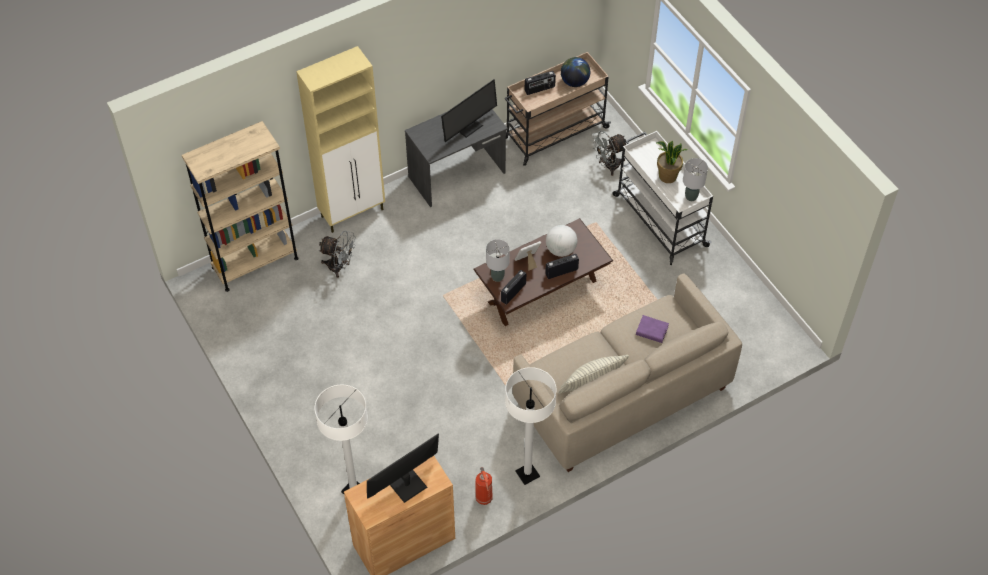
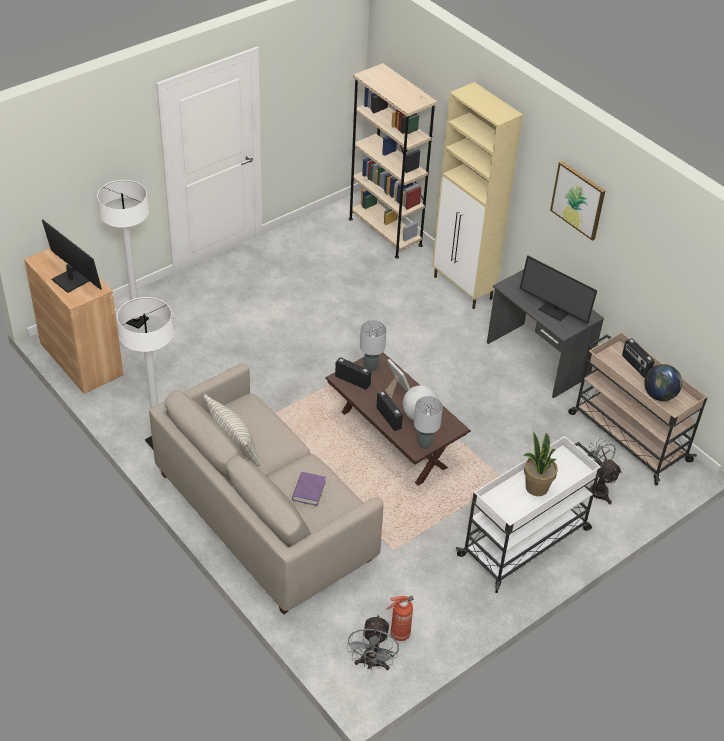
camera: 80 degrees right, 10 degrees down
(340, 267) = (393, 286): grey fan -> grey fan (372, 663)
(430, 49) = (578, 200): none -> picture
(484, 499) = (128, 411): fire extinguisher -> fire extinguisher (398, 634)
(691, 197) = (510, 511): grey table lamp -> grey table lamp (424, 444)

